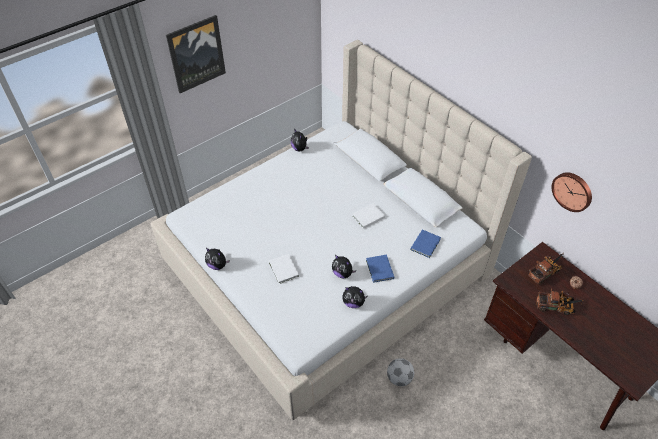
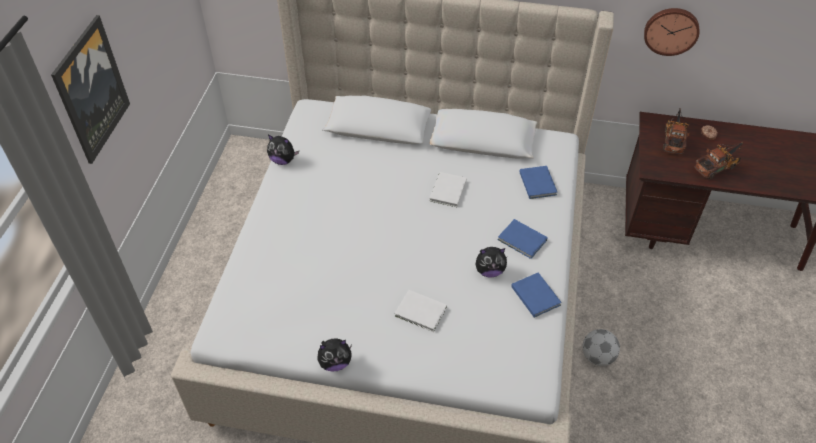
camera: 40 degrees left, 0 degrees up
(353, 303) = (535, 295): plush toy -> blue book

